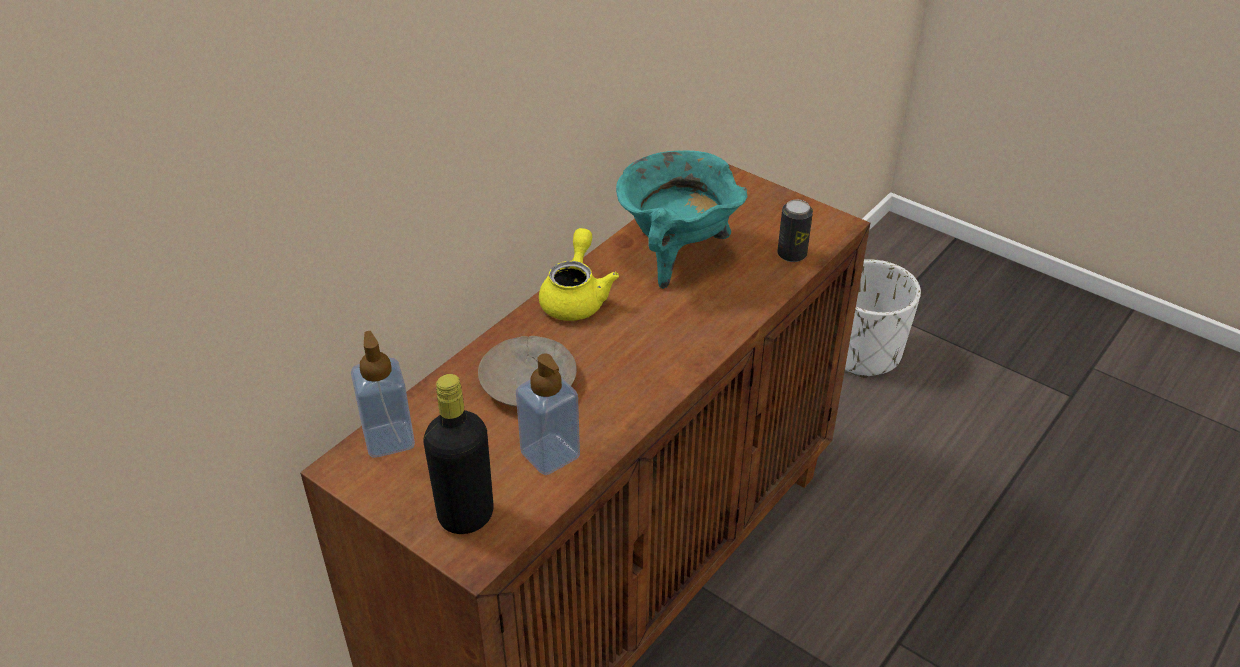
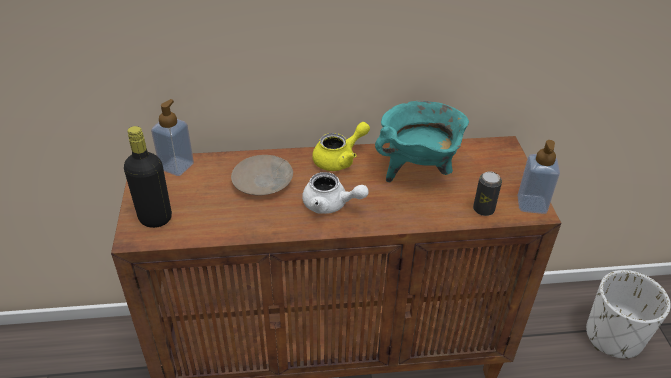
camera: 45 degrees right, 0 degrees up
(550, 454) = (223, 219): soap dispenser -> soap dispenser (531, 204)
(643, 353) = (330, 205): none -> white teapot

